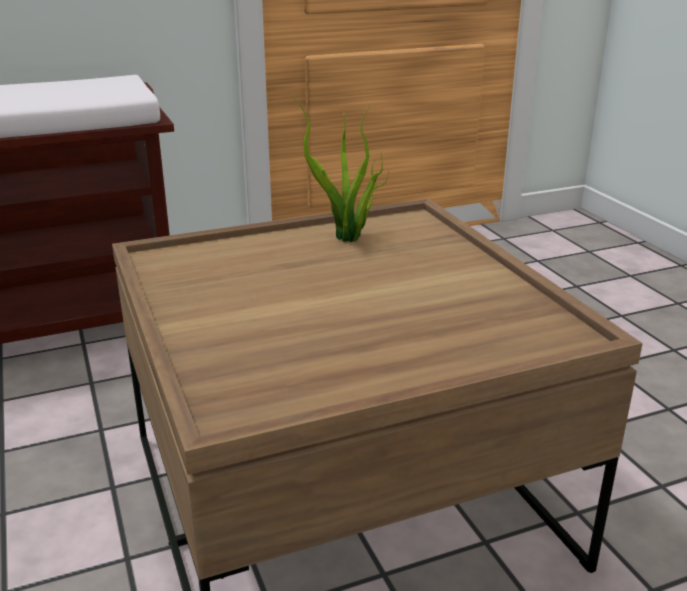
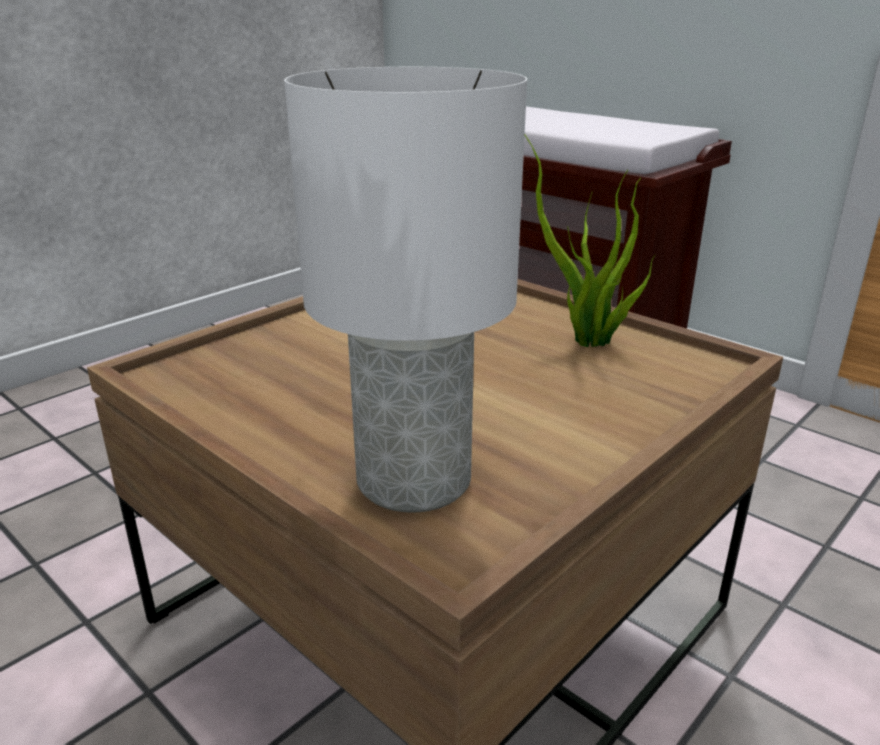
camera: 65 degrees right, 0 degrees up
(493, 333) = (414, 481): none -> white table lamp

